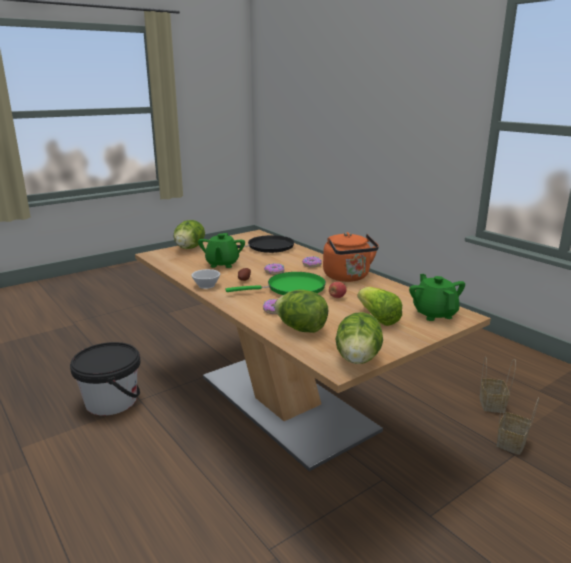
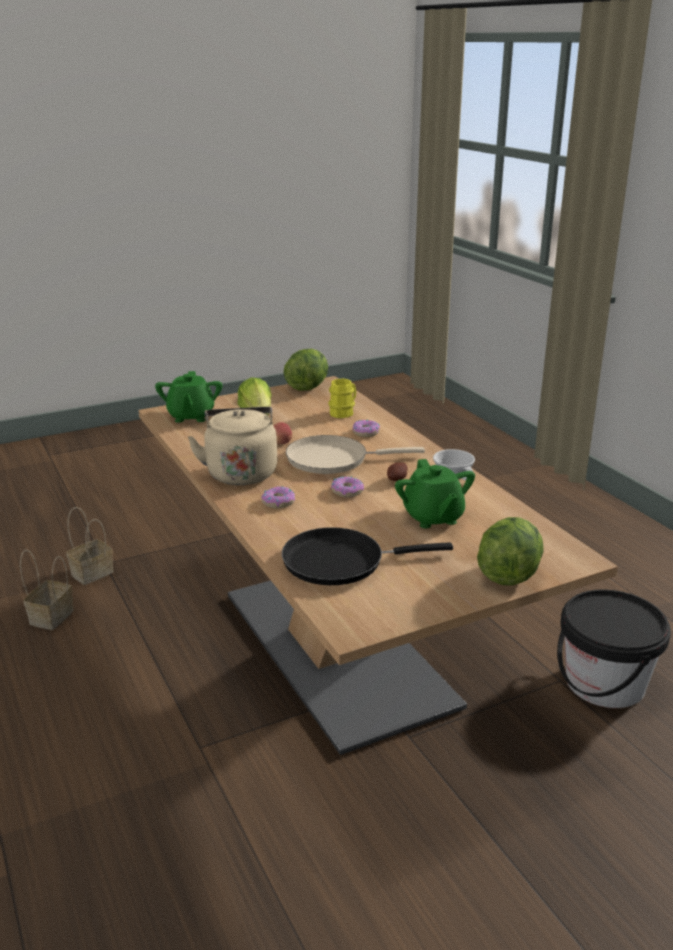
camera: 170 degrees left, 5 degrees up
(222, 264) = (433, 517): green teapot -> green teapot turned 150 degrees clockwise
(291, 288) = (333, 459): green frying pan -> beige frying pan
(301, 329) = (344, 412): lettuce -> yellow mug
(348, 277) = (240, 472): orange kettle -> beige kettle

